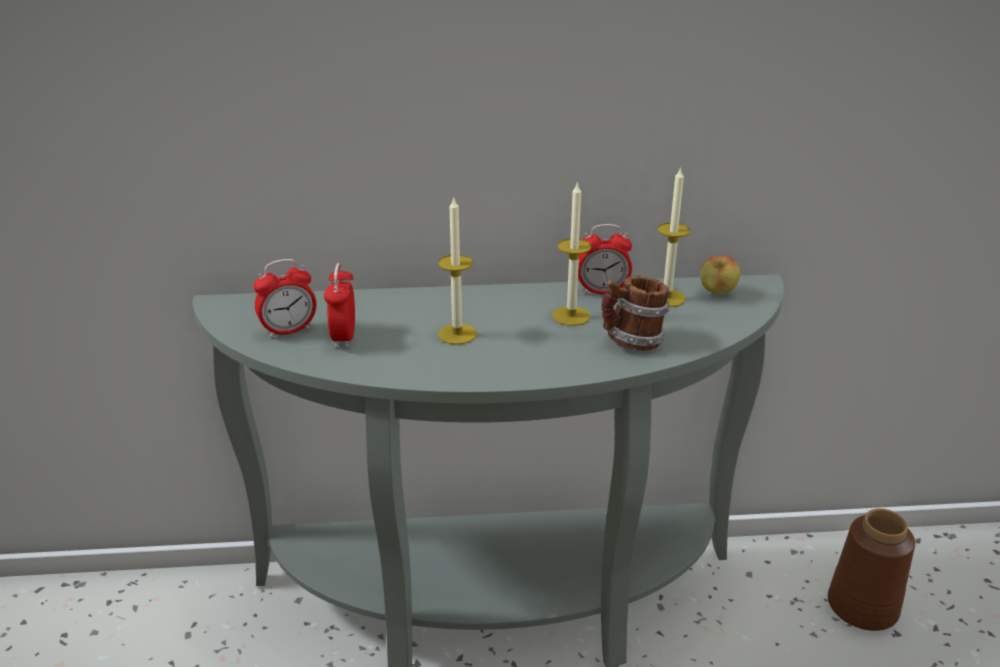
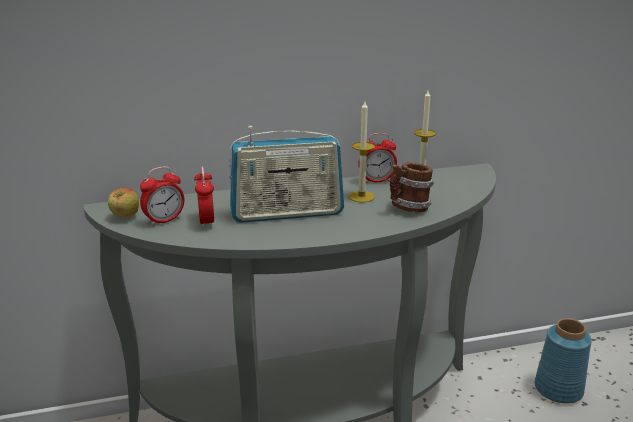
camera: 10 degrees left, 5 degrees down
(457, 334) = (287, 213): candle -> radio
(717, 293) = (453, 177): apple -> apple (125, 217)
(861, 606) = (557, 389): brown vase -> blue vase

